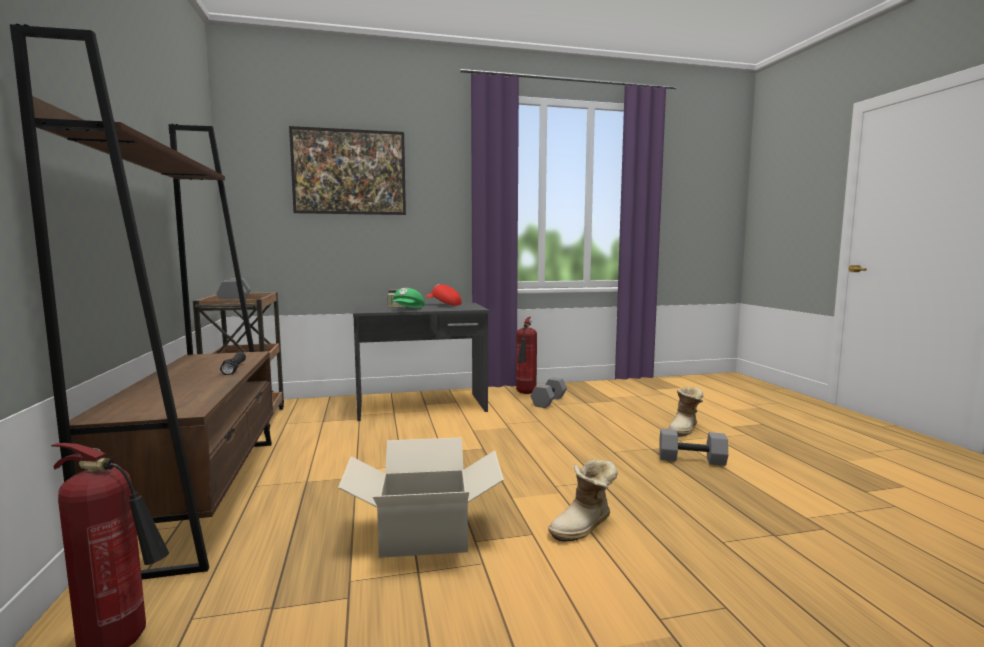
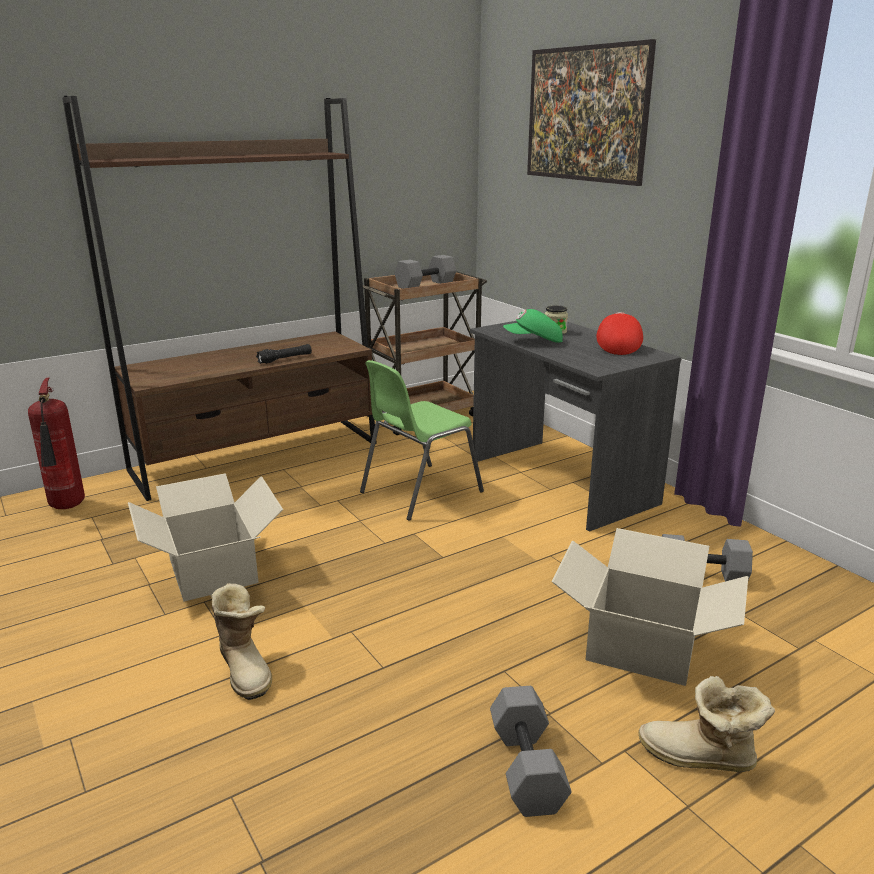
camera: 70 degrees right, 15 degrees up
(382, 442) = (418, 492): none -> green chair
(526, 393) = (719, 545): fire extinguisher -> none
(584, 527) = (246, 668): boot -> boot turned 150 degrees counterclockwise
(604, 423) = (641, 648): none -> cardboard box

